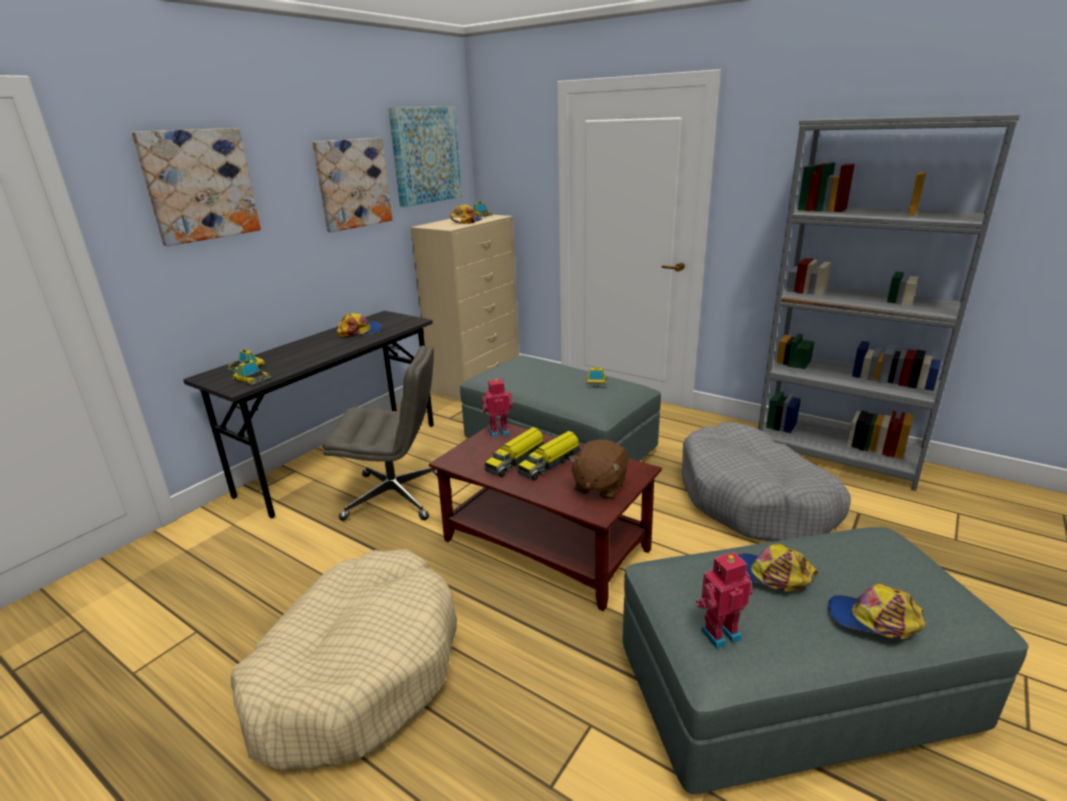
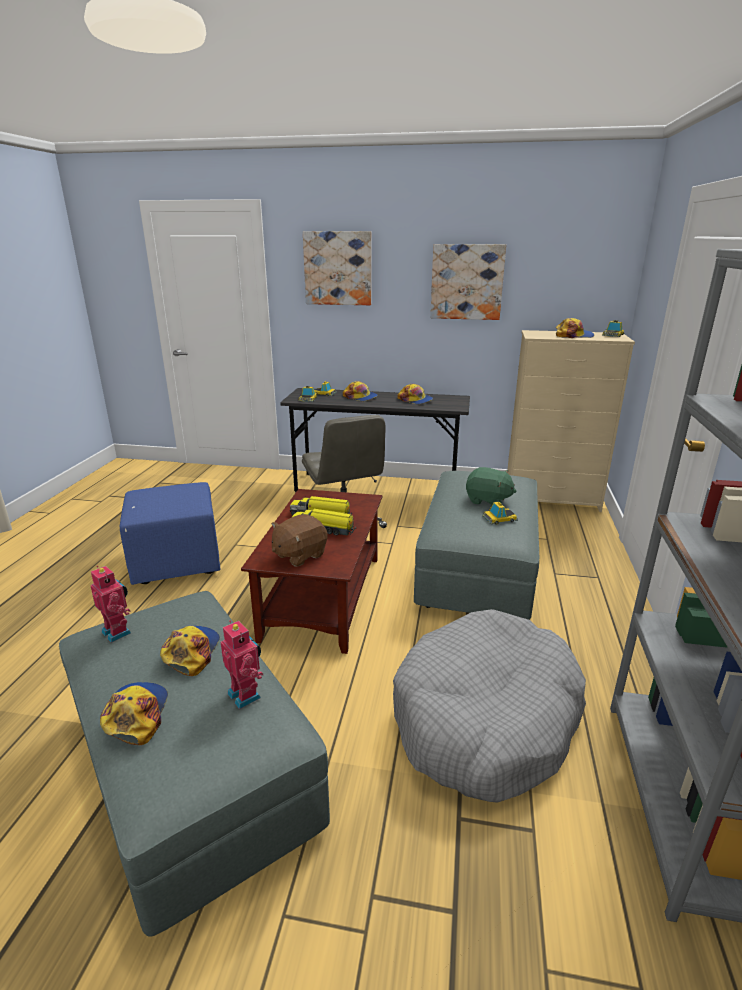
camera: 65 degrees right, 0 degrees up
(301, 352) = (360, 397): none -> cap
(357, 670) = (175, 562): beige dog bed -> blue ottoman
(426, 155) = (565, 265): picture -> none
(498, 432) = (361, 499): toy robot -> toy robot (246, 694)
(558, 378) = (488, 500): none -> green plush toy
(599, 486) = (299, 555): brown plush toy -> brown plush toy turned 45 degrees counterclockwise

